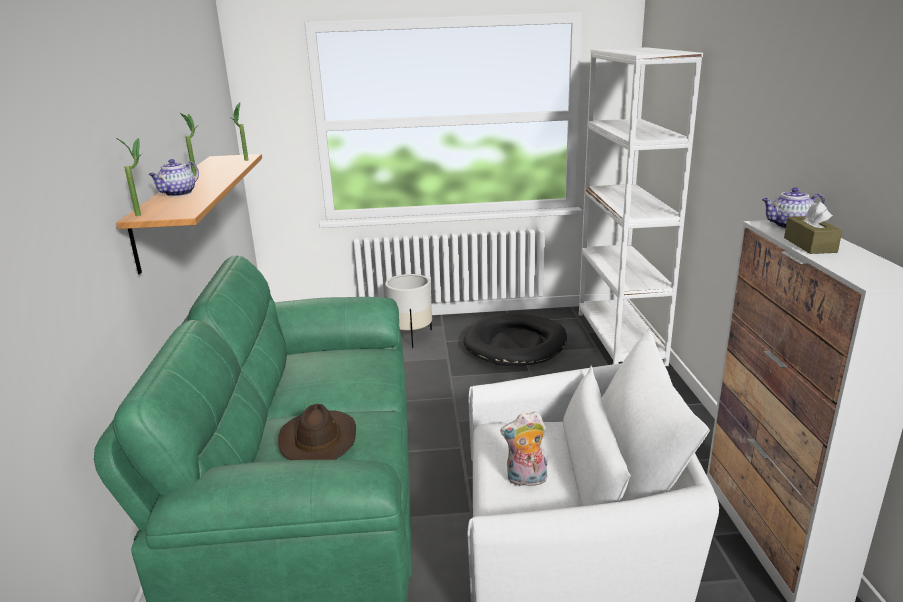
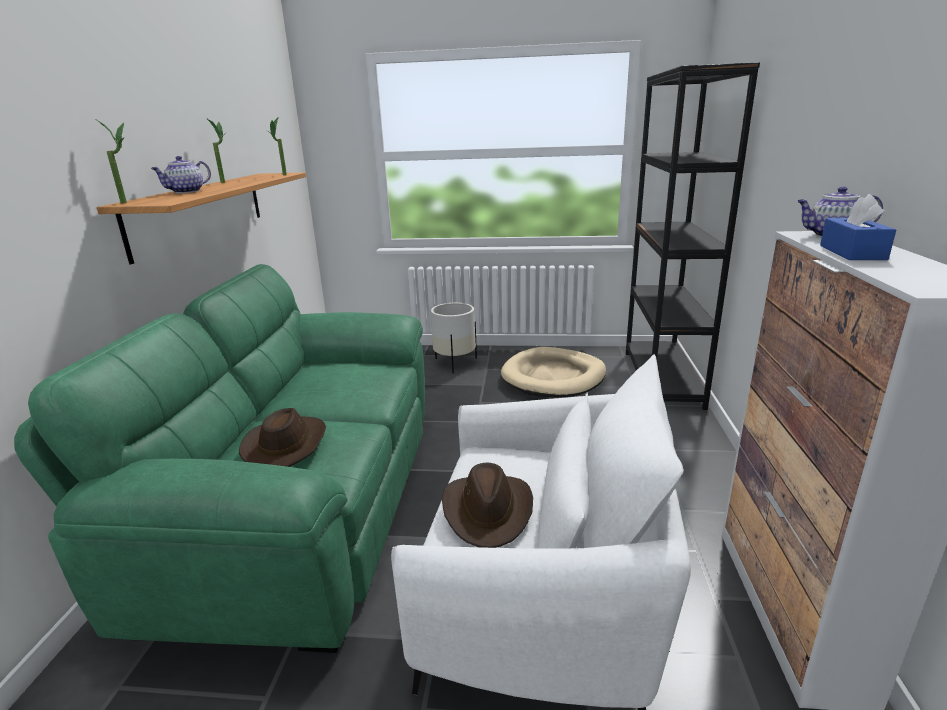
camera: 10 degrees right, 0 degrees up
(516, 344) = (553, 377): black dog bed -> beige dog bed
(526, 480) = (488, 510): plush toy -> brown hat
(620, 338) = (662, 379): white bookcase -> black bookcase
(809, 245) = (852, 252): brown tissue box -> blue tissue box

